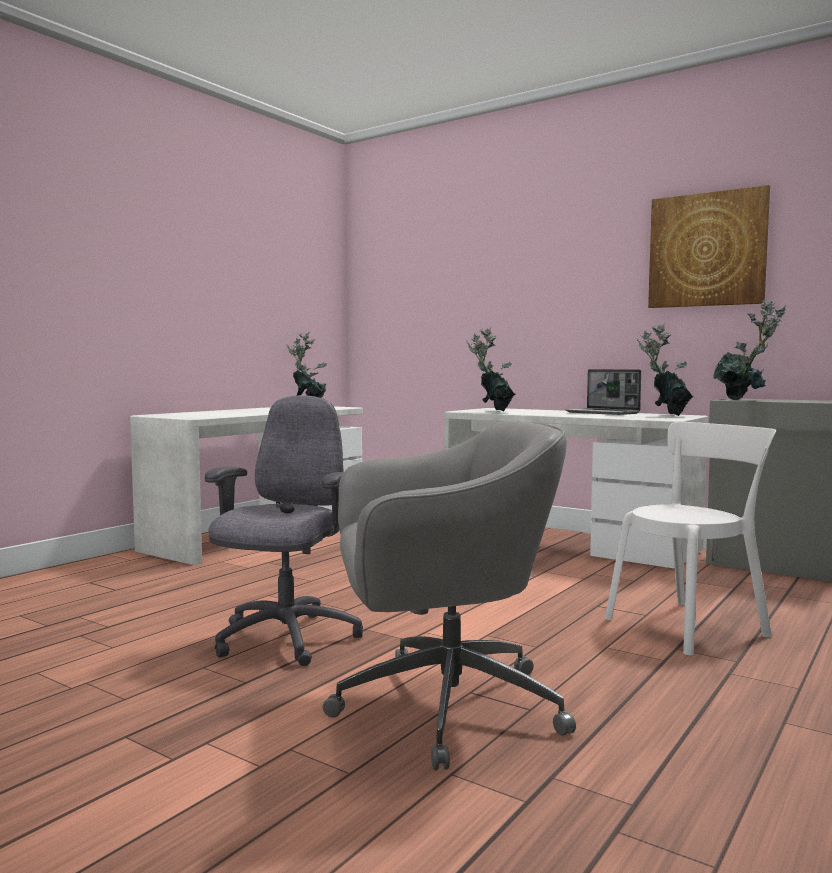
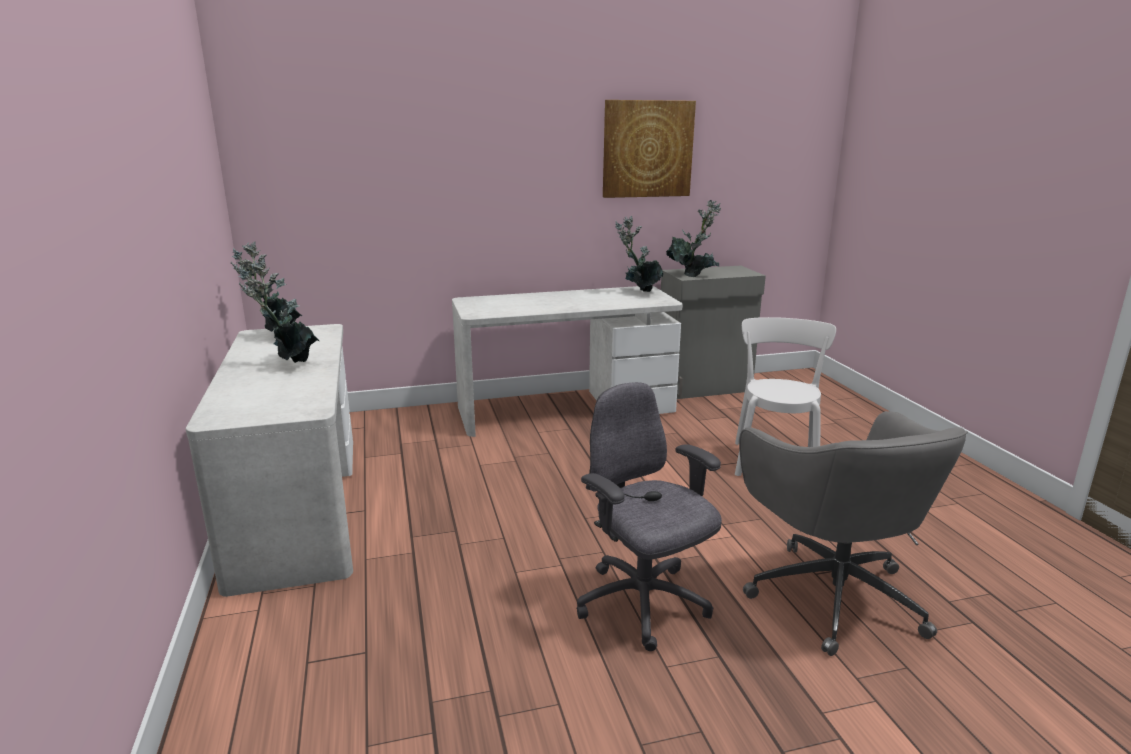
camera: 50 degrees left, 15 degrees up
(442, 707) = (832, 594): grey office chair -> grey office chair turned 135 degrees clockwise
(493, 411) = (503, 309): potted plant -> potted plant (289, 364)
(603, 413) = (585, 295): laptop -> none

